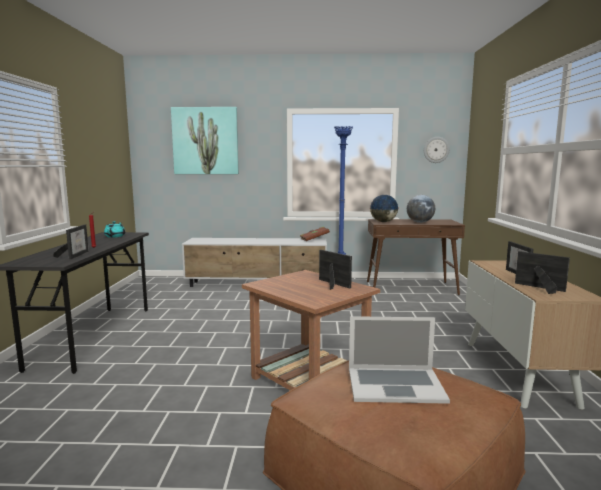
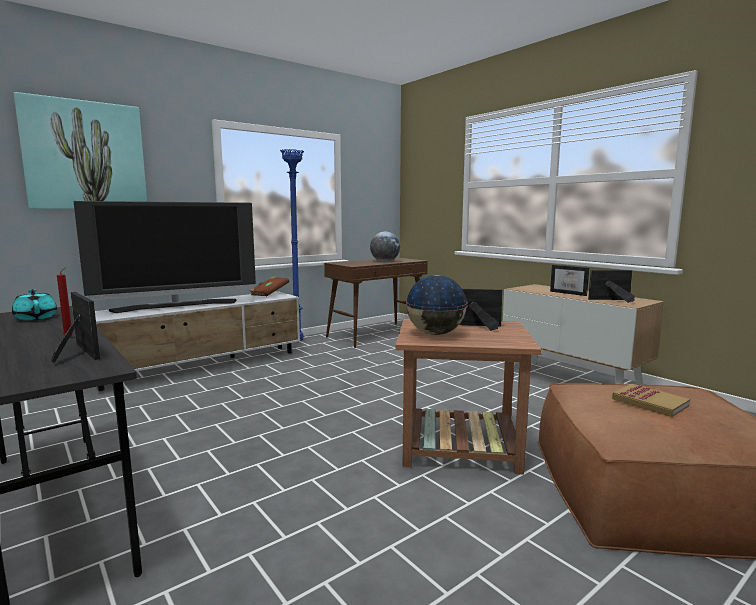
camera: 40 degrees left, 0 degrees up
(242, 240) = (177, 306): none -> television
(383, 222) = (351, 264): globe -> globe (435, 334)
(395, 384) = (649, 402): laptop -> book
(436, 150) = (375, 184): wall clock -> none

